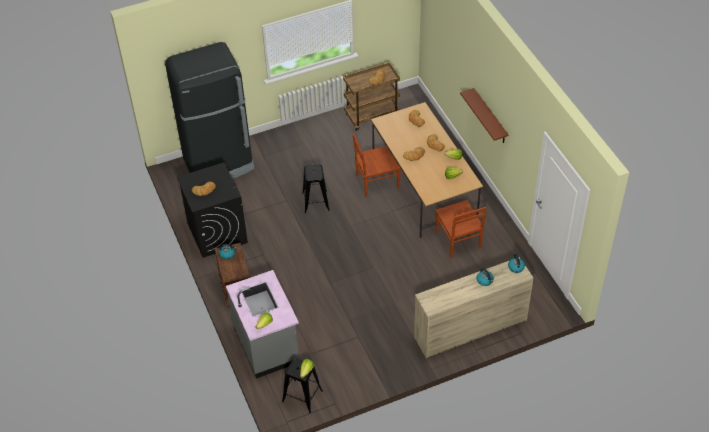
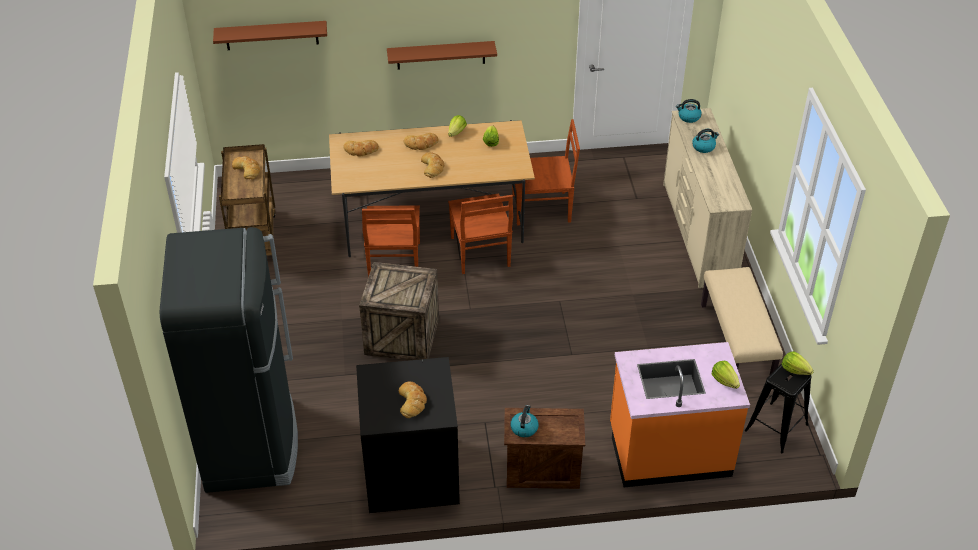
camera: 75 degrees left, 5 degrees down
(267, 344) = (669, 451): grey counter -> orange counter
(315, 201) = (401, 337): black stool -> crate
(368, 365) = (736, 344): none -> beige bench
(401, 219) = (480, 253): none -> brown chair
(441, 31) = (271, 35): none -> brown shelf

